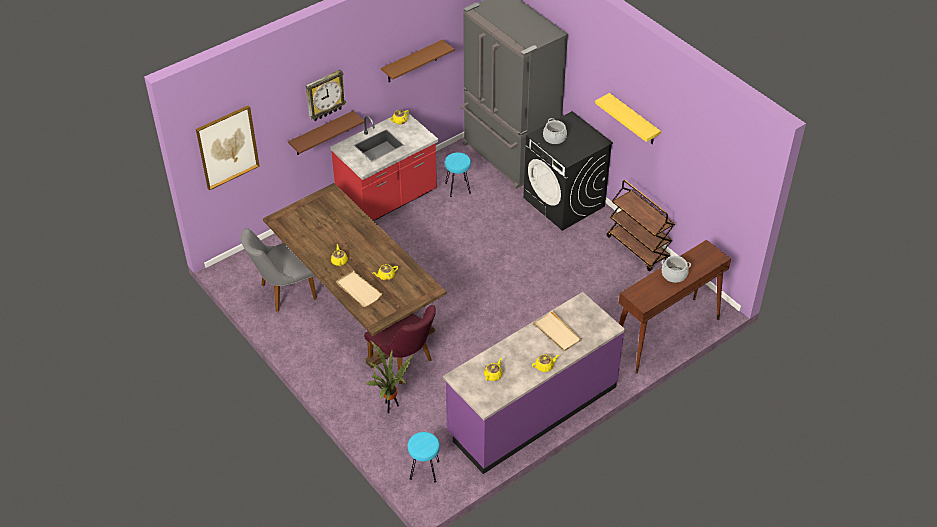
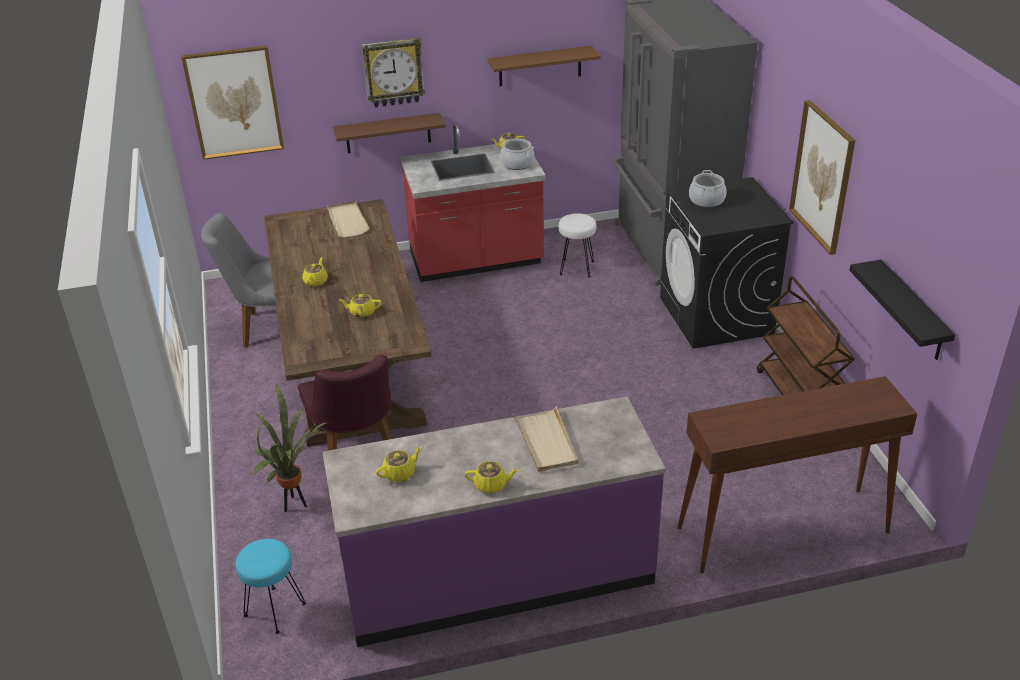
camera: 25 degrees right, 10 degrees down
(358, 290) = (311, 319): beige tray -> beige tray (347, 221)
(458, 187) = (577, 267): turquoise stool -> white stool
(633, 120) = (822, 177): yellow shelf -> picture
(674, 275) = (799, 411): cooking pot -> cooking pot (517, 164)
(711, 199) = (912, 312): none -> black shelf

